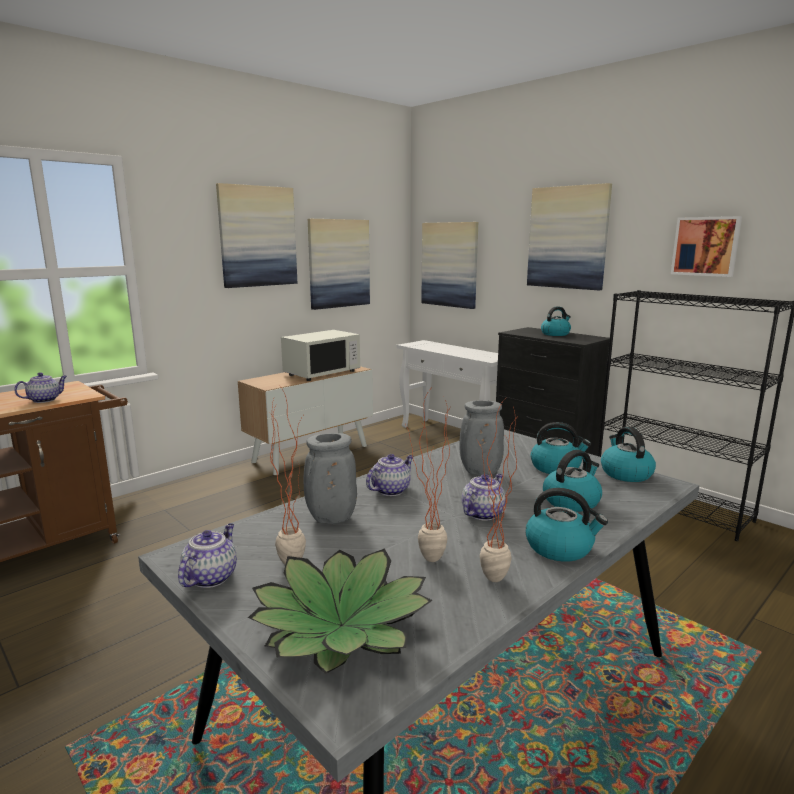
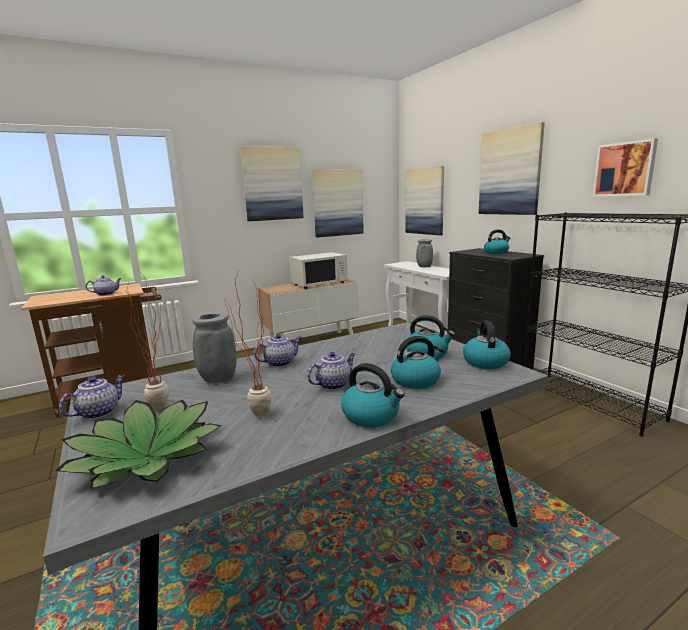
camera: 15 degrees right, 0 degrees up
(479, 472) = (360, 354): grey vase -> grey vase (424, 267)
(490, 583) = (287, 438): potted plant -> none

